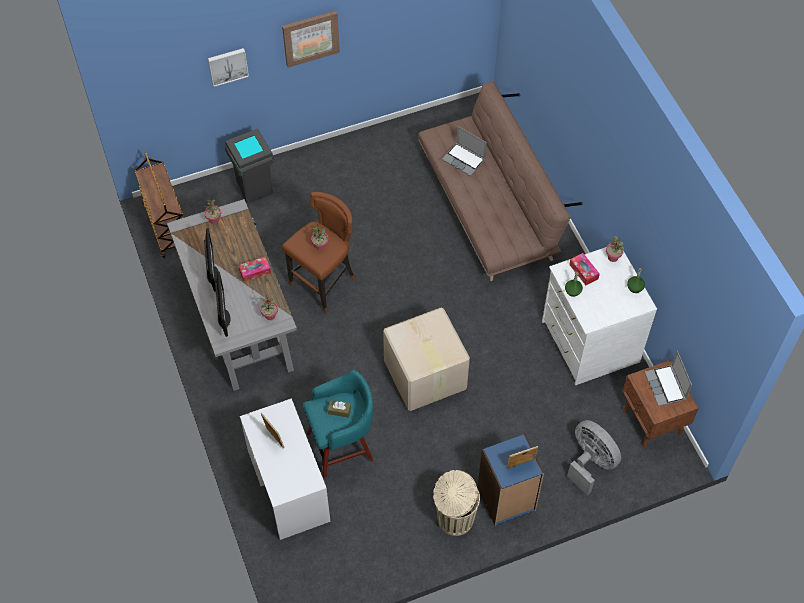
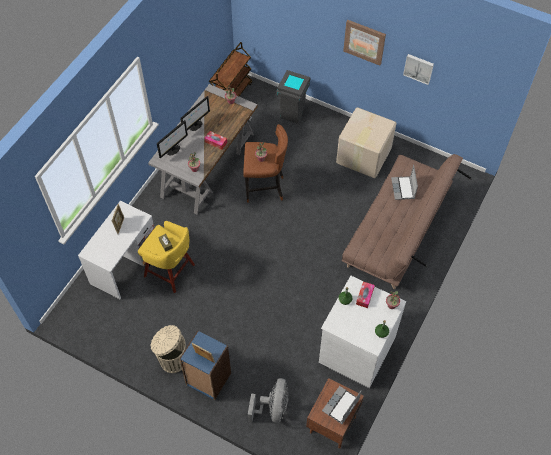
camera: 50 degrees right, 0 degrees up
(227, 66) = (307, 23): picture -> picture (418, 68)
(342, 446) = (171, 271): turquoise stool -> yellow stool
(424, 376) = (251, 279): cardboard box -> cardboard box (363, 156)

